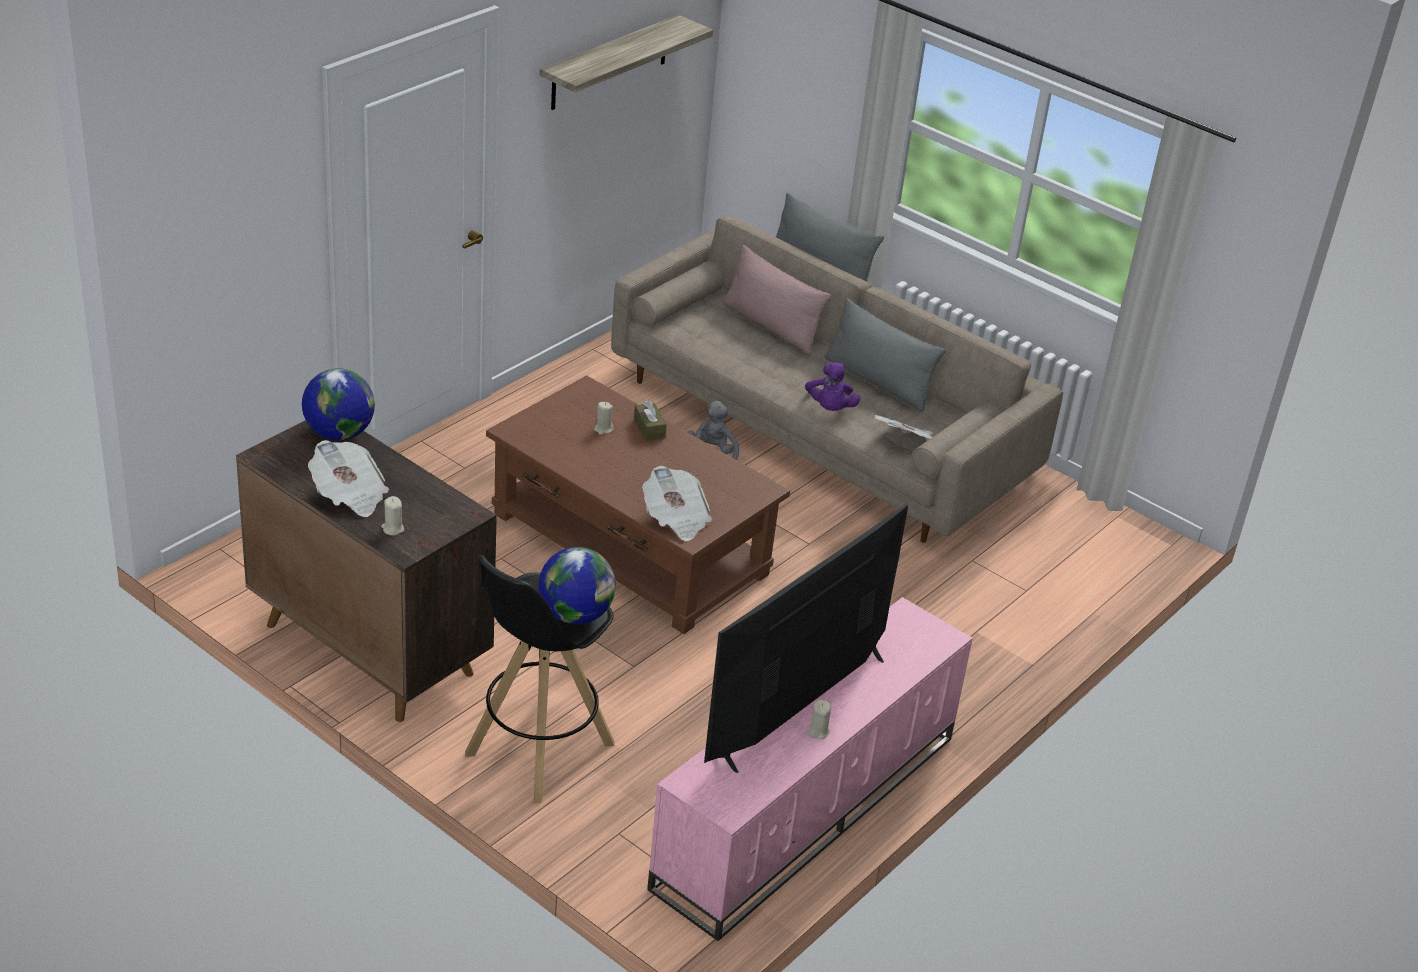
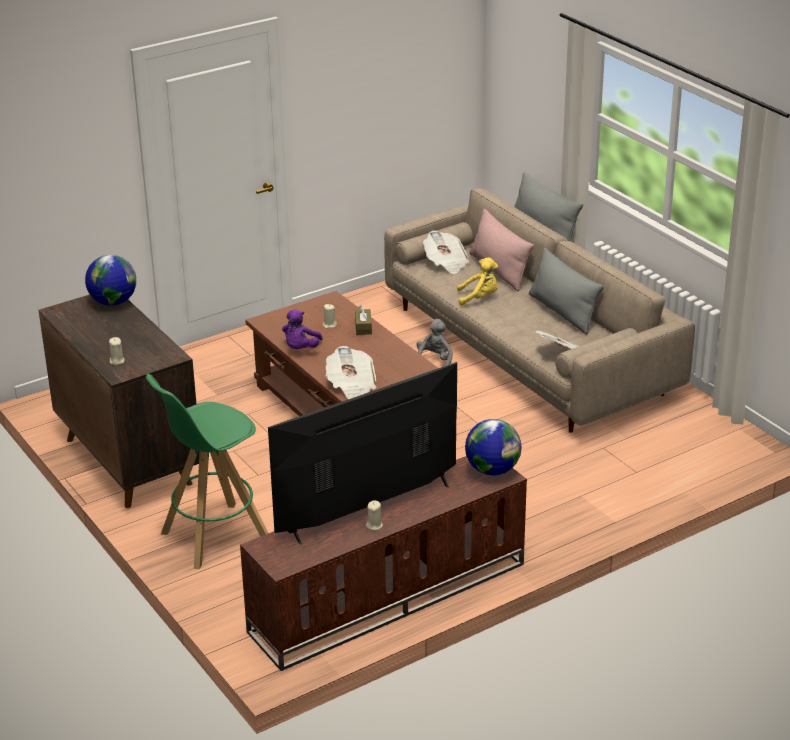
camera: 20 degrees right, 5 degrees down
(349, 495) = (99, 339): newspaper -> newspaper (446, 263)
(538, 750) = (213, 536): black stool -> green stool
(575, 614) = (225, 429): globe -> globe (492, 470)
(609, 63) = (382, 67): shelf -> none
(765, 368) = (479, 298): none -> yellow plush toy
(807, 813) = (388, 599): pink tv stand -> brown tv stand
(830, 408) = (514, 327): purple plush toy -> purple plush toy (300, 349)

